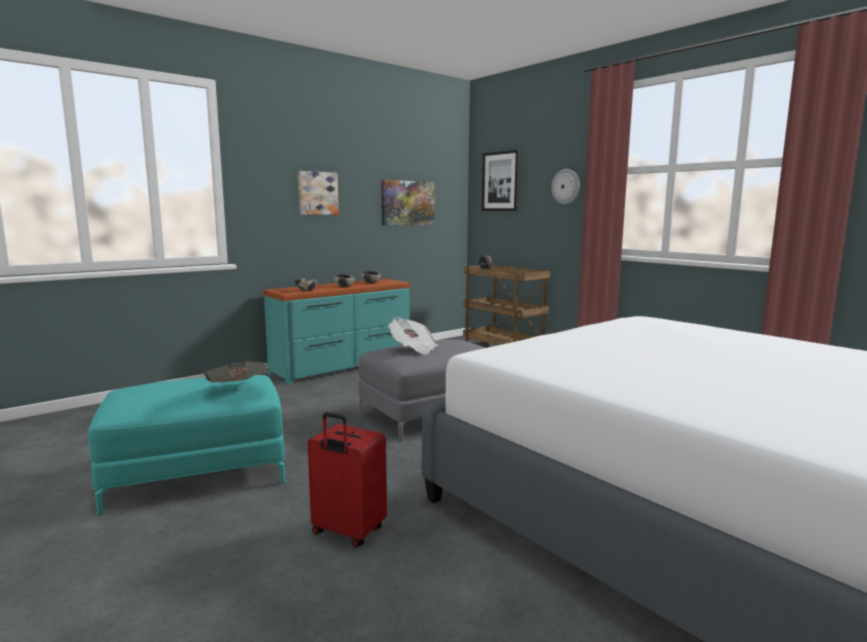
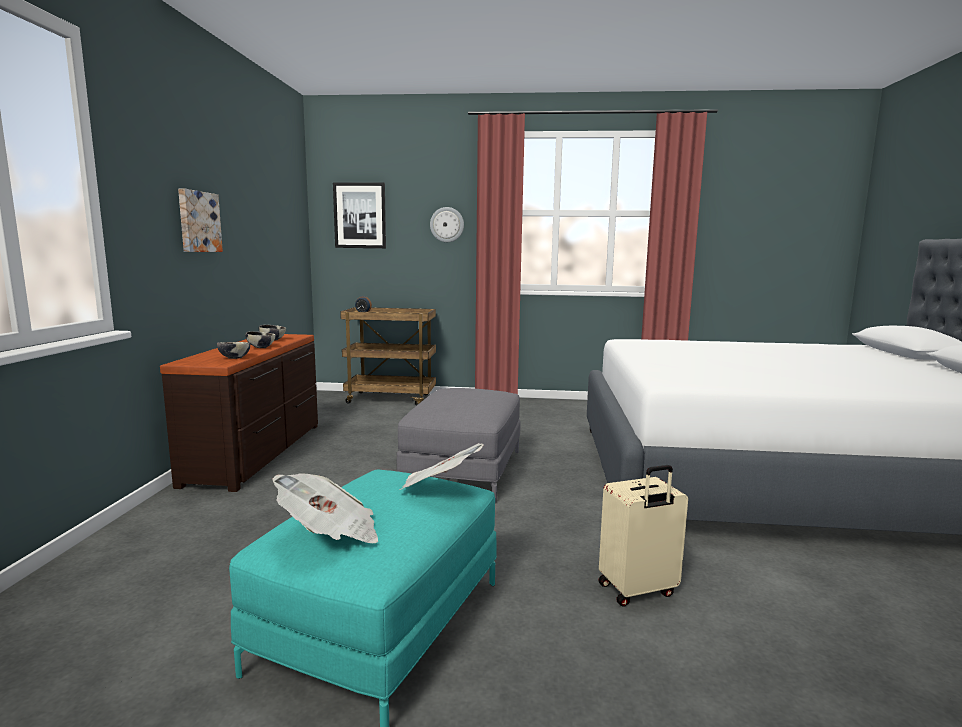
camera: 45 degrees left, 0 degrees up
(343, 366) = (258, 453): turquoise dresser -> brown dresser
(347, 532) = (638, 590): red suitcase -> beige suitcase
(408, 203) = (271, 237): picture -> none
(413, 348) = (455, 403): newspaper -> newspaper (330, 533)

